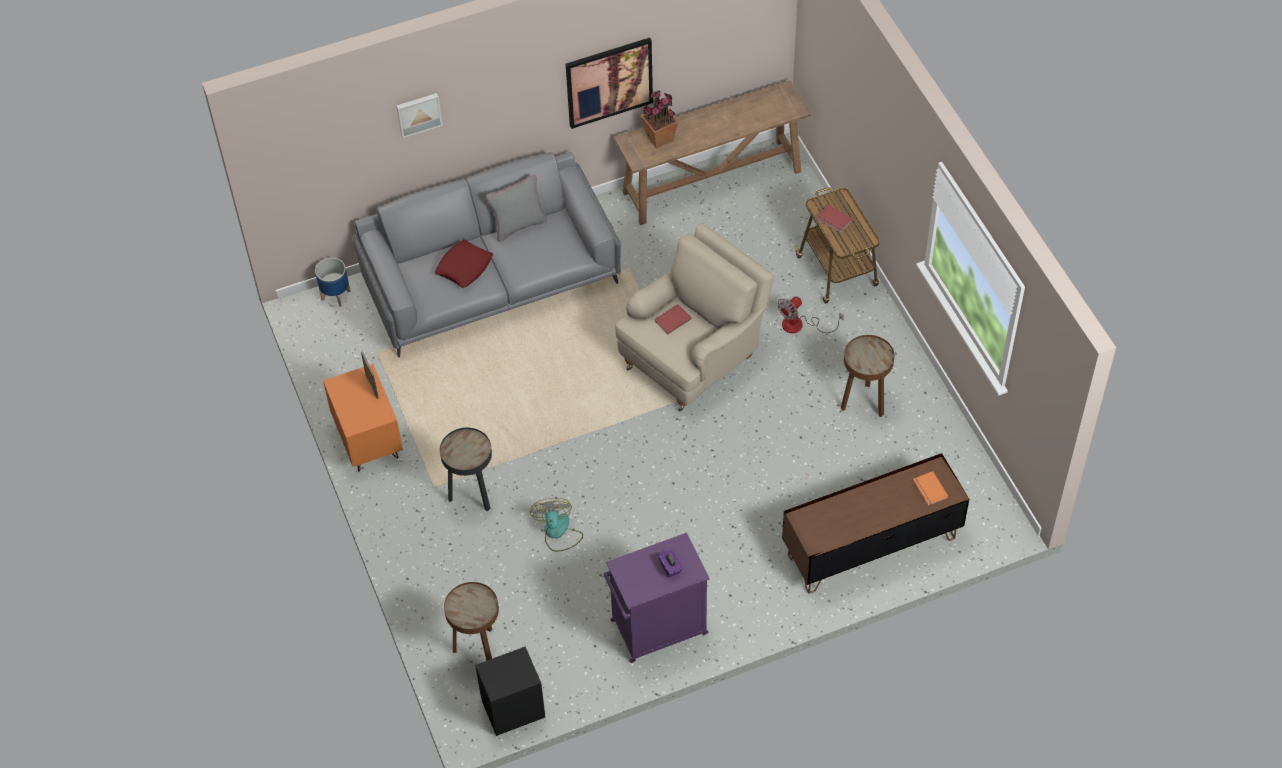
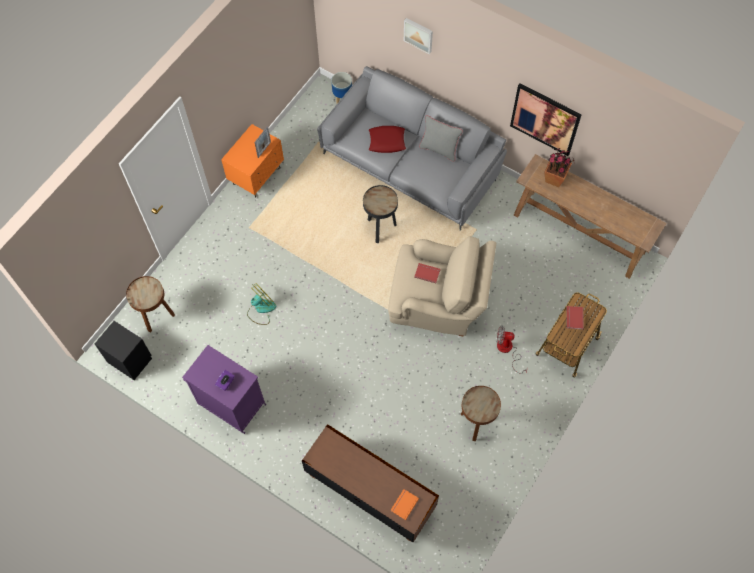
camera: 55 degrees right, 10 degrees up
(472, 495) = (256, 249): black side table -> black side table (380, 229)

